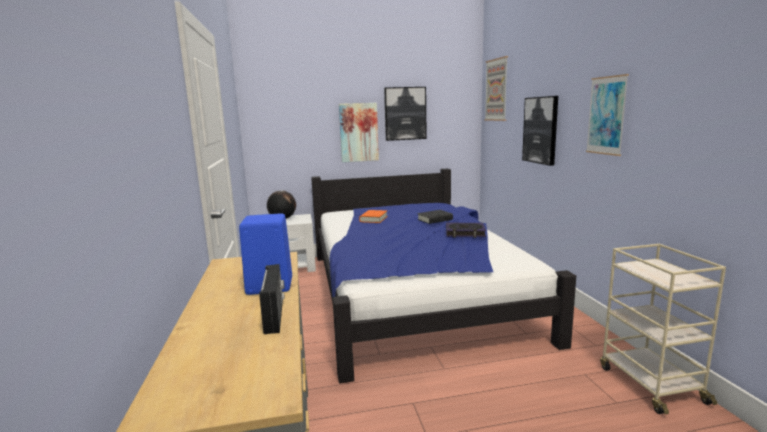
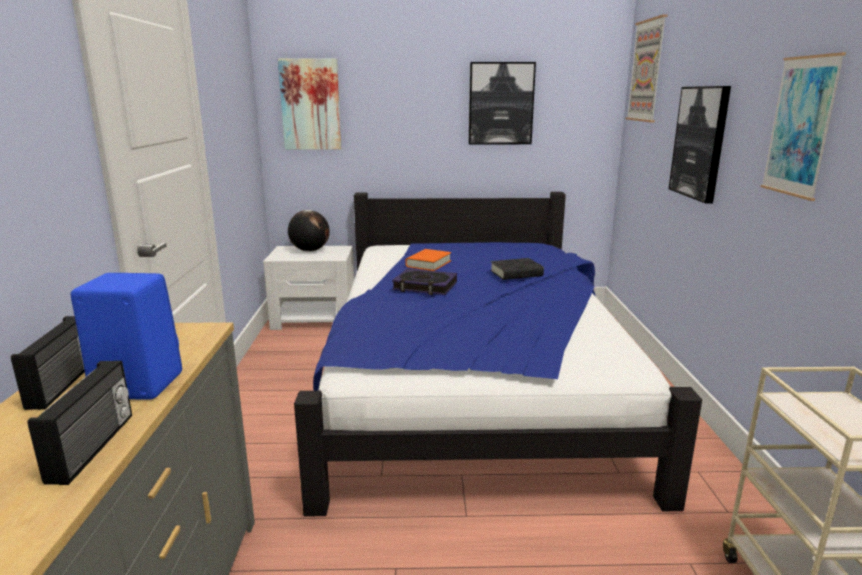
camera: 10 degrees right, 5 degrees up
(219, 290) = (64, 384): none -> radio
(358, 132) = (428, 130): picture -> picture (310, 105)
(465, 233) = (549, 302): book -> book (425, 286)

